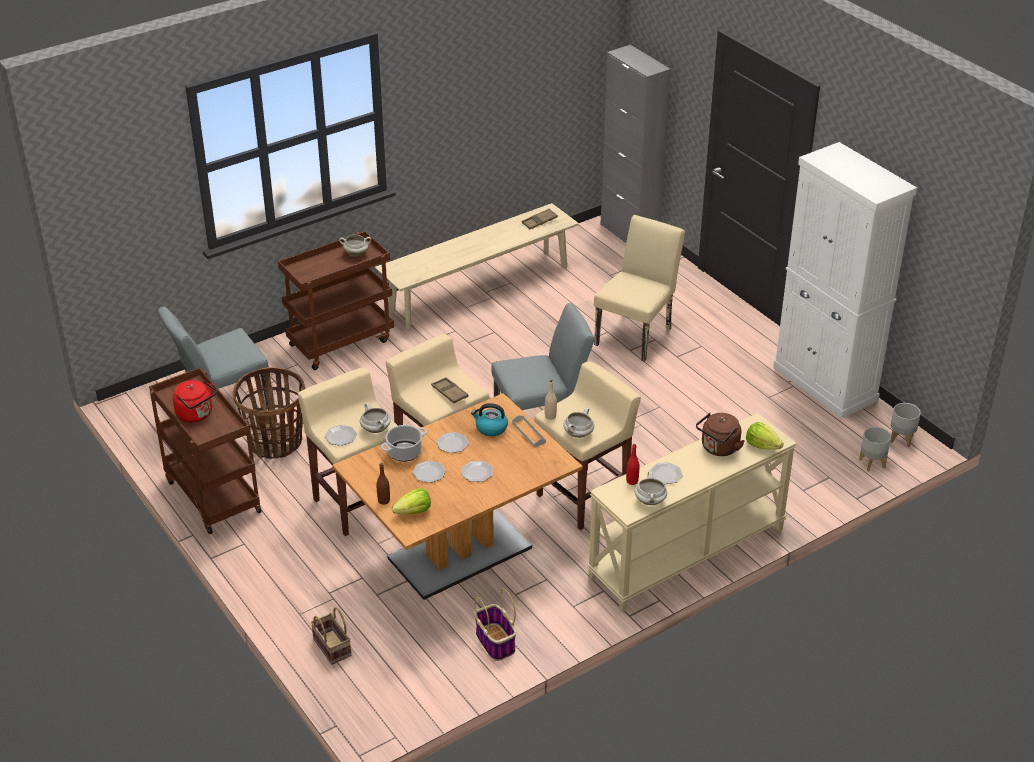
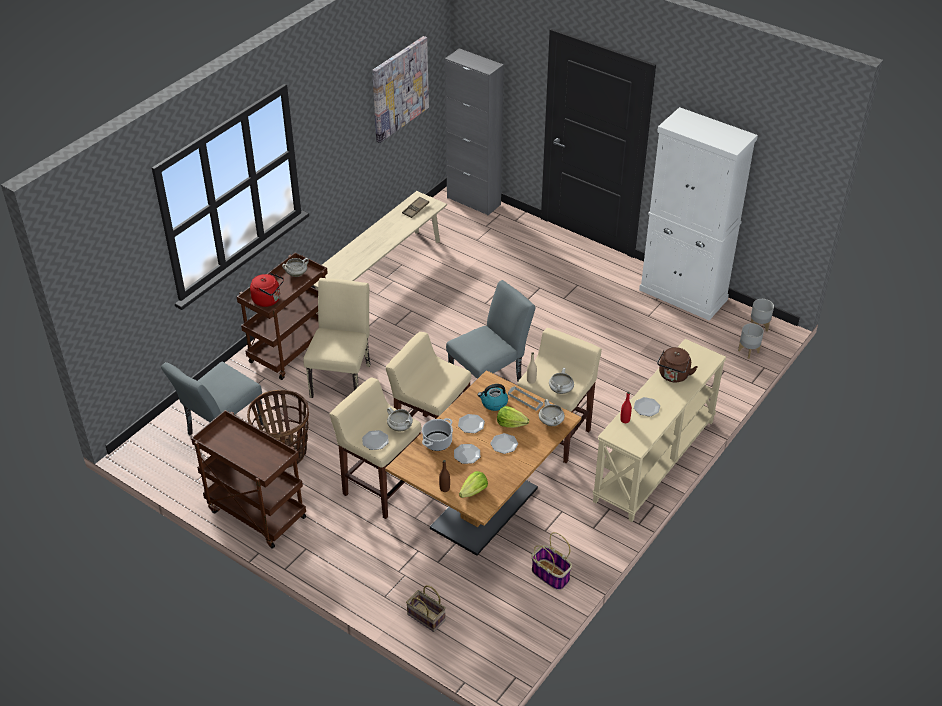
camera: 20 degrees left, 5 degrees up
(196, 414) = (244, 453): red kettle -> red kettle (268, 300)
(449, 393) = (442, 380): brown tray -> none
(542, 75) = (399, 88): none -> picture
(636, 333) = (523, 286): beige chair -> beige chair (342, 377)
(650, 501) = (647, 433): white cooking pot -> white cooking pot (551, 422)
(762, 445) = (703, 365): lettuce -> lettuce (511, 424)

